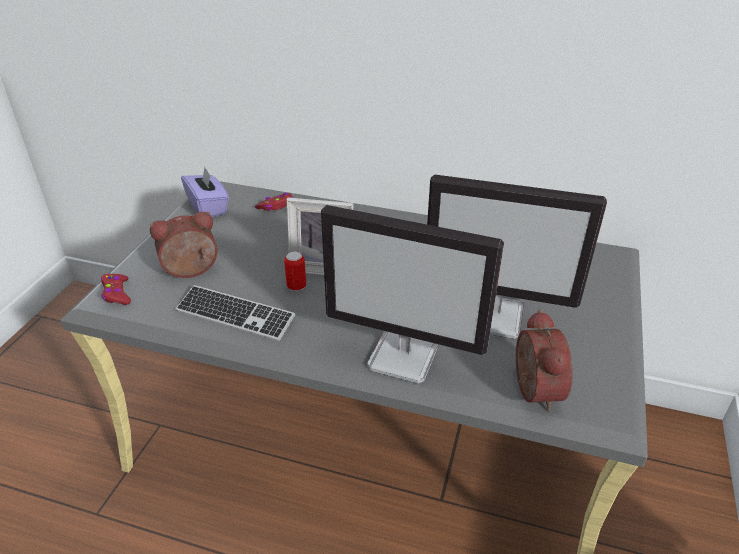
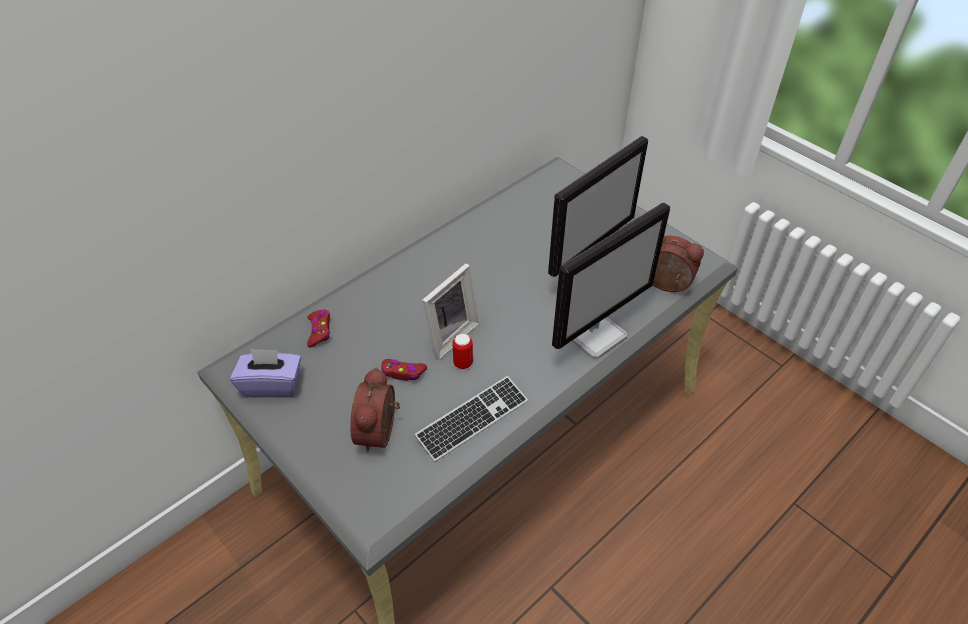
camera: 60 degrees left, 10 degrees up
(117, 293) = (370, 504): red game controller -> red game controller (403, 372)

